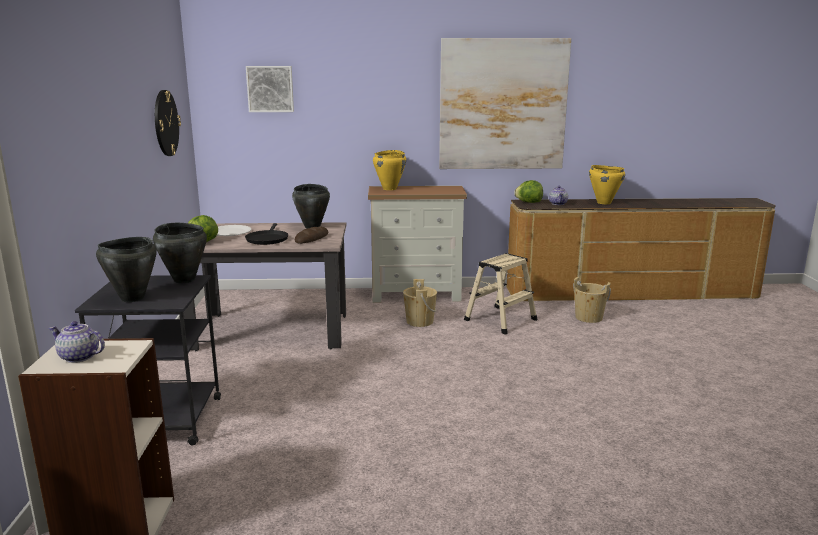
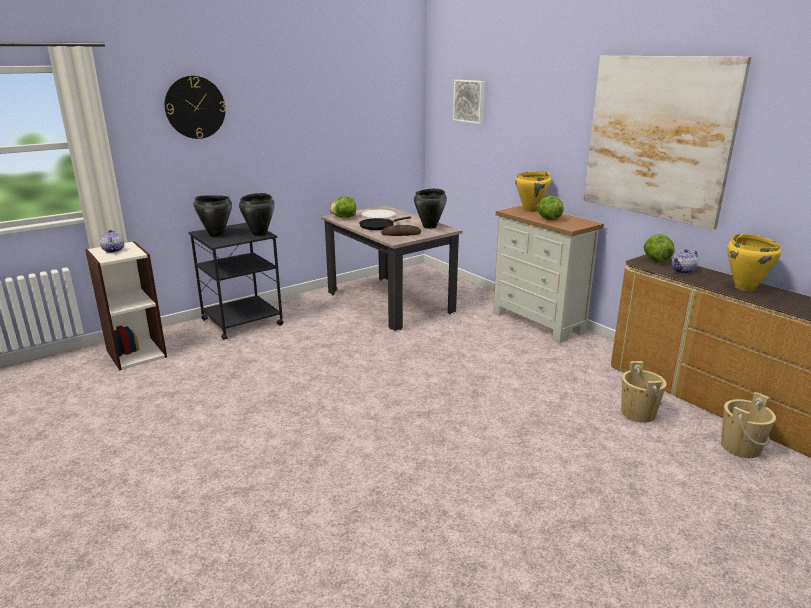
camera: 55 degrees right, 5 degrees up
(165, 123) = (368, 123): wall clock -> wall clock (195, 107)
(419, 321) = (487, 341): beige bucket -> beige bucket (740, 447)
(424, 191) = (548, 219): none -> lettuce
(500, 319) = (551, 371): beige step ladder -> none

